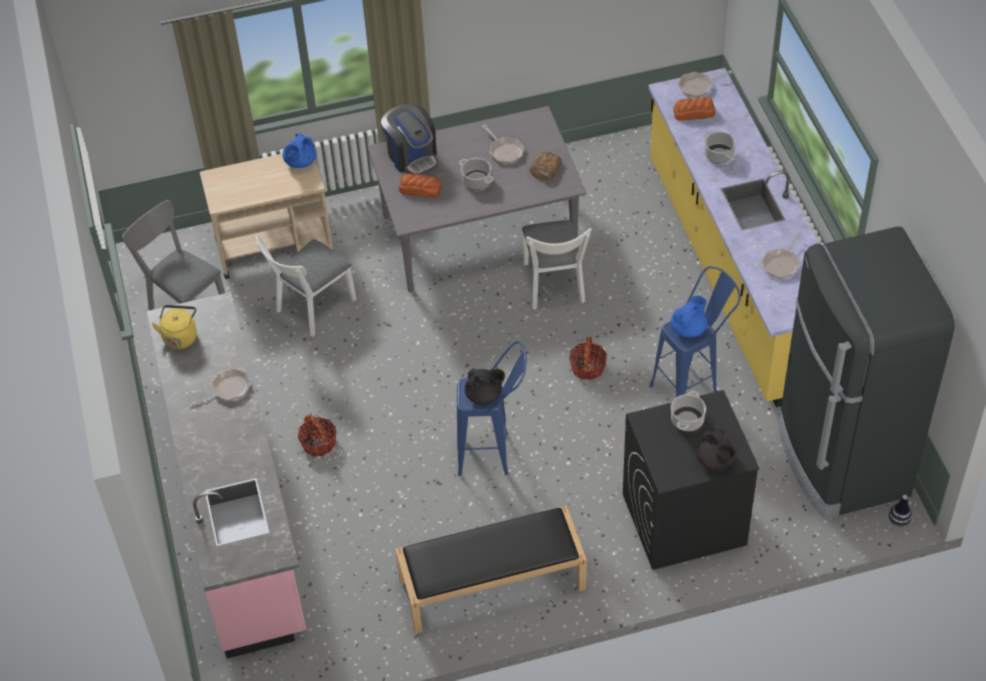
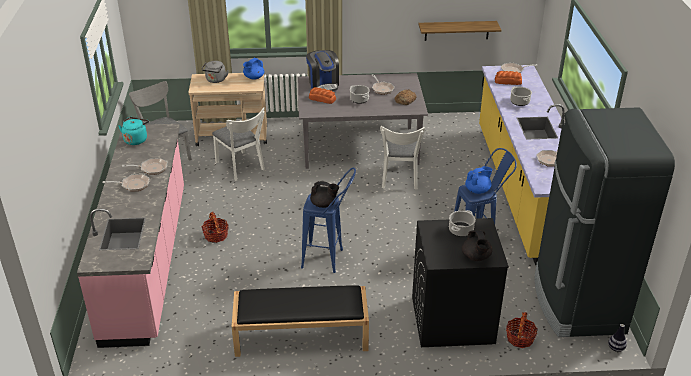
camera: 10 degrees right, 15 degrees down
(180, 336) = (136, 139): yellow kettle -> turquoise kettle
(214, 424) = (133, 185): none -> frying pan
(242, 179) = (215, 80): none -> grey kettle
(311, 309) = (241, 167): white chair -> white chair turned 90 degrees counterclockwise
(587, 367) = (408, 223): basket -> basket (520, 338)
(600, 28) = (457, 30): none -> shelf

